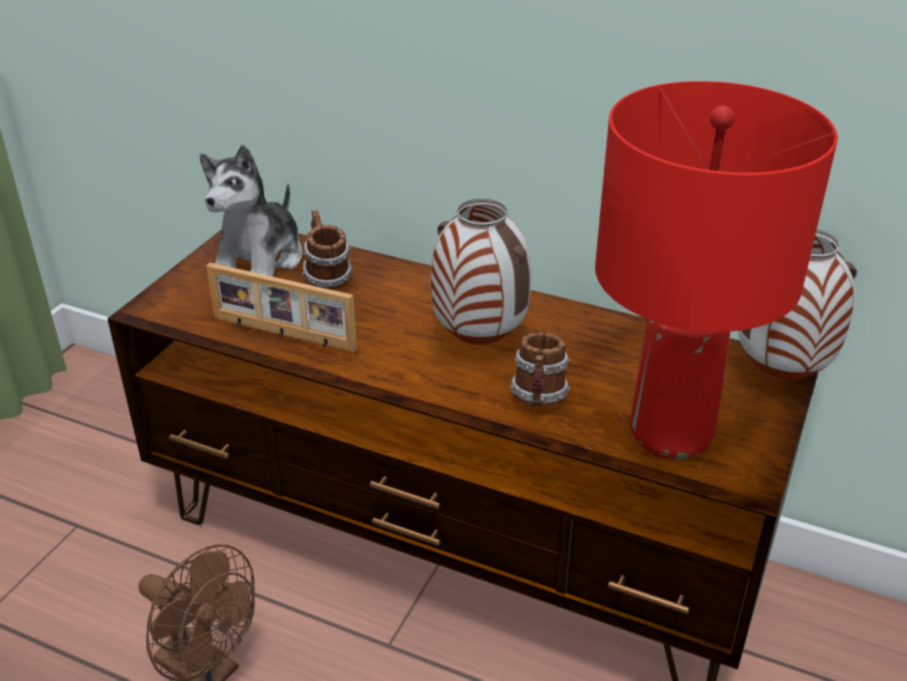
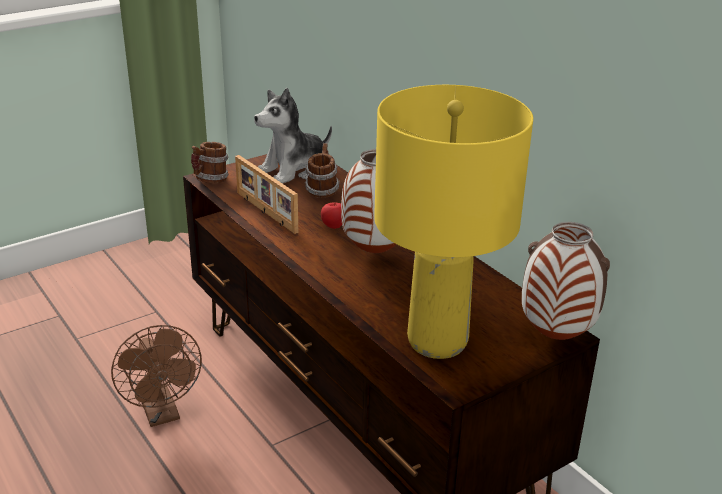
camera: 30 degrees right, 5 degrees down
(393, 324) = (333, 227): none -> apple
(539, 399) = (376, 294): mug -> mug (210, 180)
(672, 435) = (437, 342): red table lamp -> yellow table lamp

